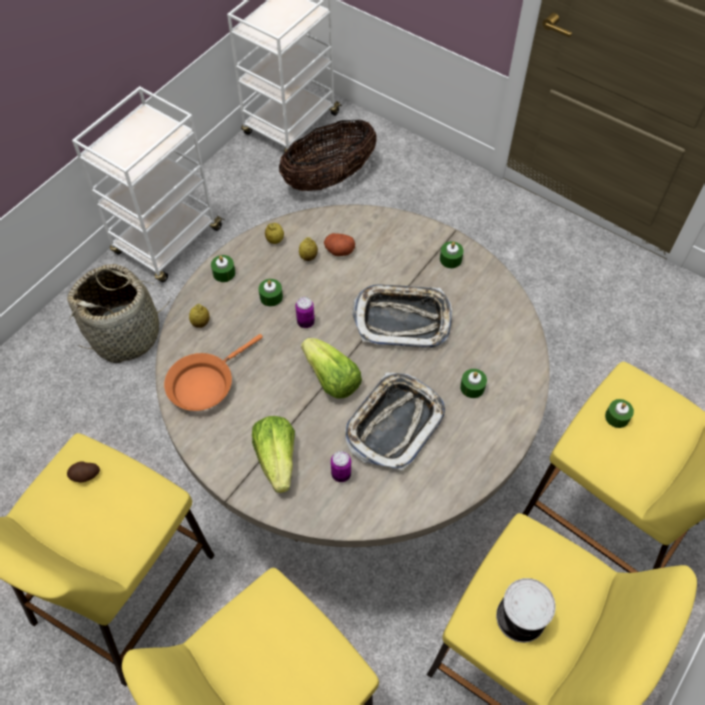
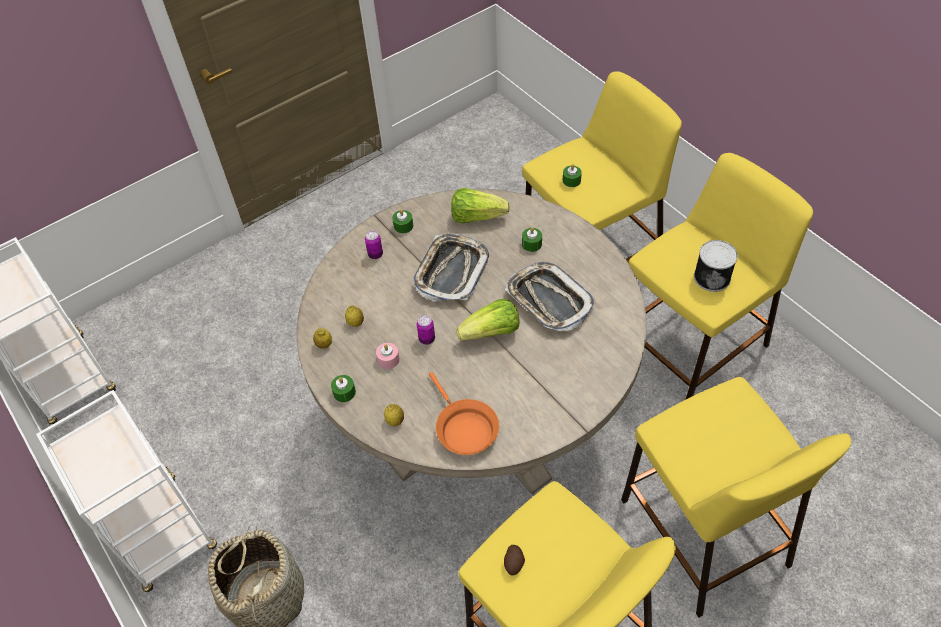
camera: 70 degrees left, 5 degrees down
(271, 297) = (388, 359): green candle -> pink candle
(277, 459) = (557, 387): lettuce -> lettuce (476, 217)
(329, 178) = (163, 362): basket -> none
(339, 250) = (358, 299): potato -> none
(341, 474) = (584, 345): can -> can (375, 254)

